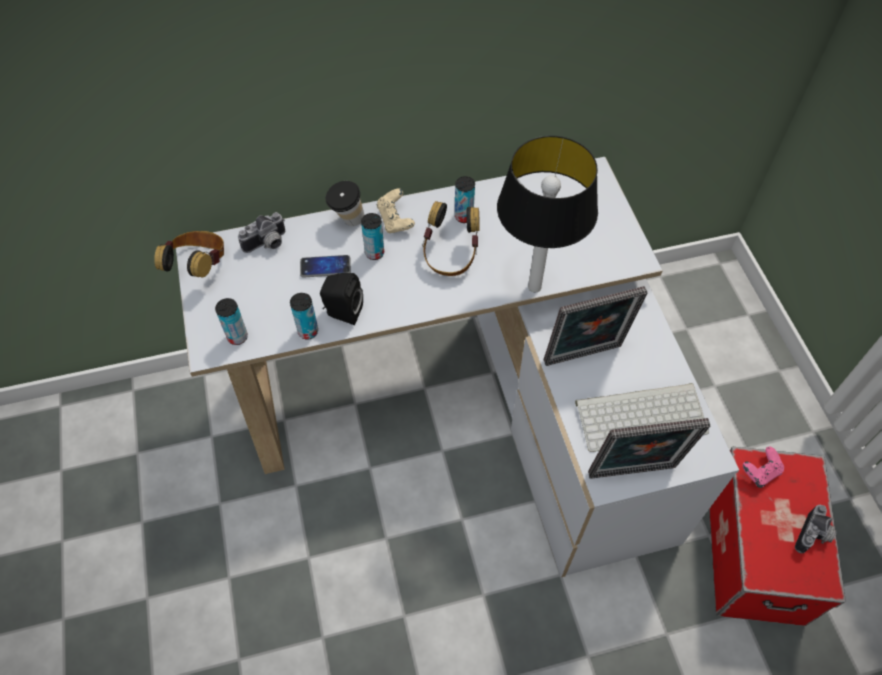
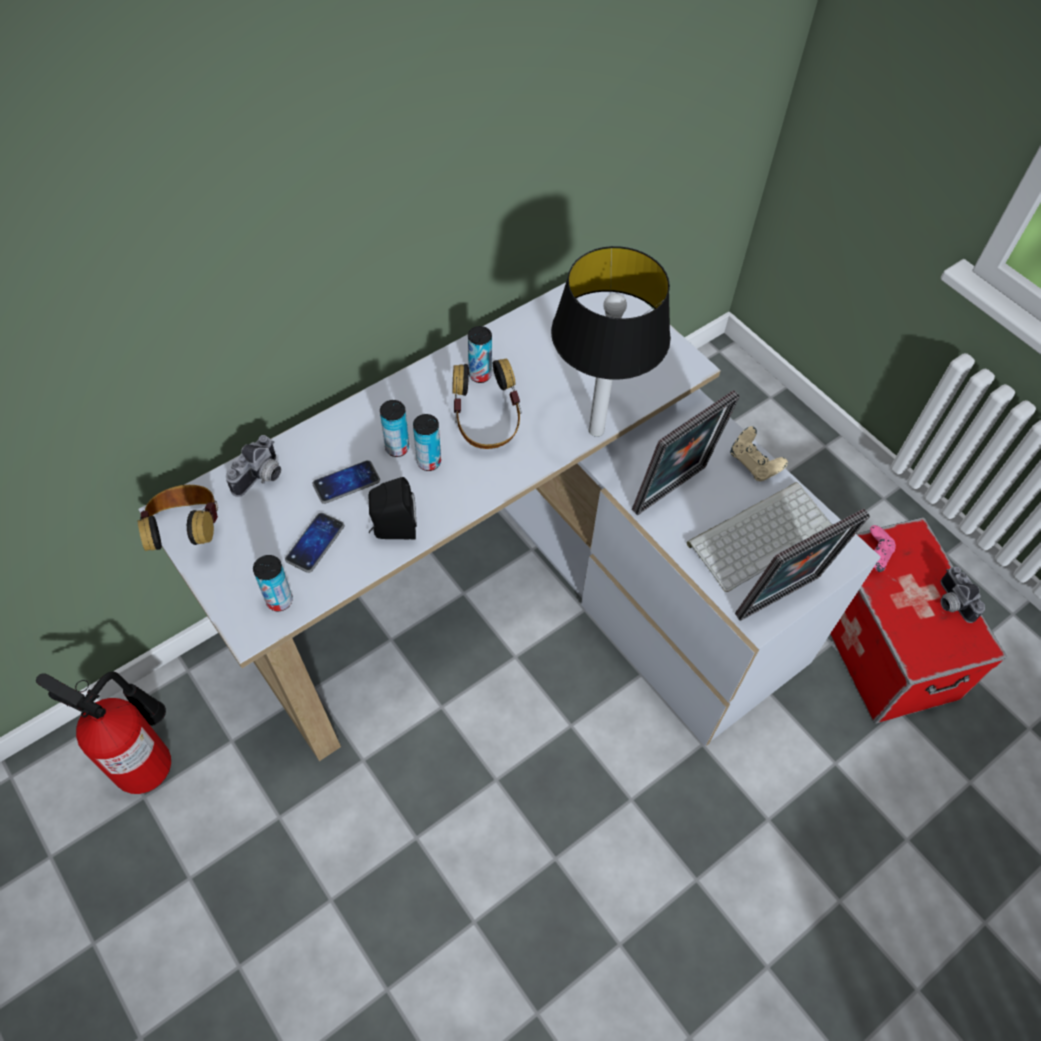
camera: 25 degrees left, 0 degrees up
(150, 427) = (147, 759): none -> fire extinguisher
(282, 304) = (315, 543): none -> phone
(308, 331) = (363, 565): can -> can (429, 462)
(347, 222) = (347, 421): cup -> none
(395, 220) = (403, 403): beige game controller -> beige game controller (754, 464)
(814, 536) = (950, 602): camera -> camera turned 150 degrees clockwise

